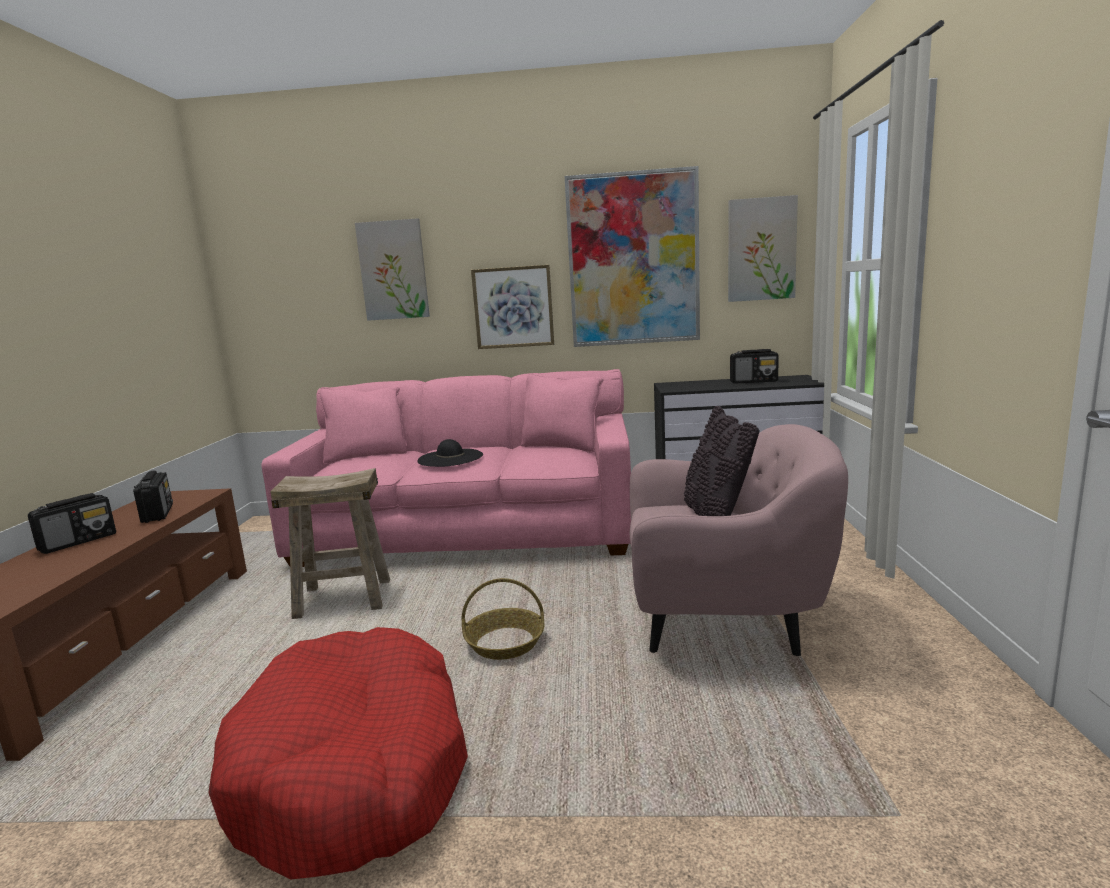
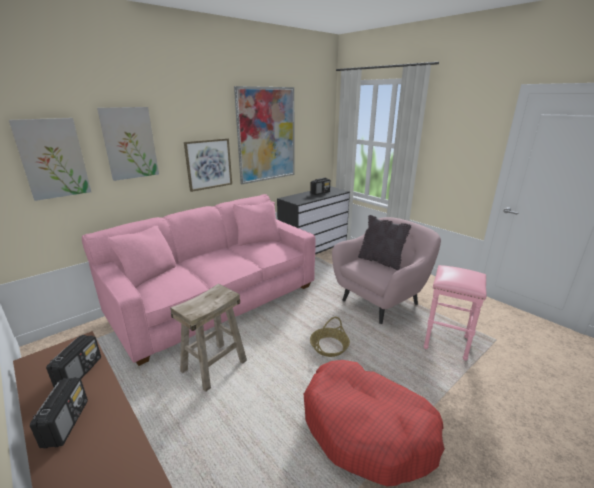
camera: 45 degrees left, 10 degrees up
(157, 513) = (79, 372): radio -> radio turned 75 degrees clockwise
(450, 458) = (220, 263): black hat -> none
(739, 747) = (447, 342): none -> pink stool
(761, 249) = (315, 130): picture -> picture (53, 158)

